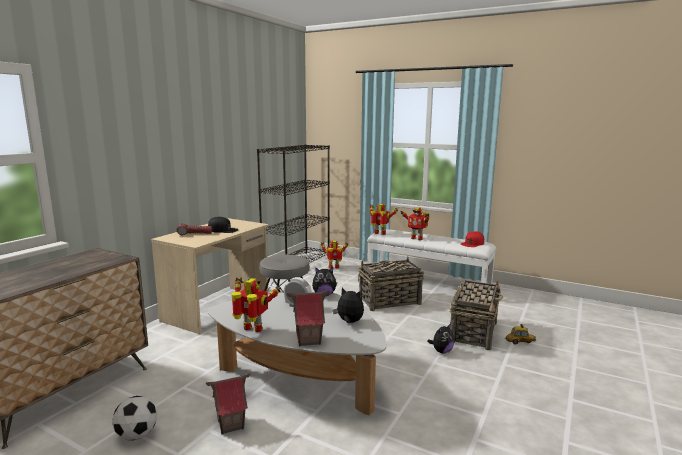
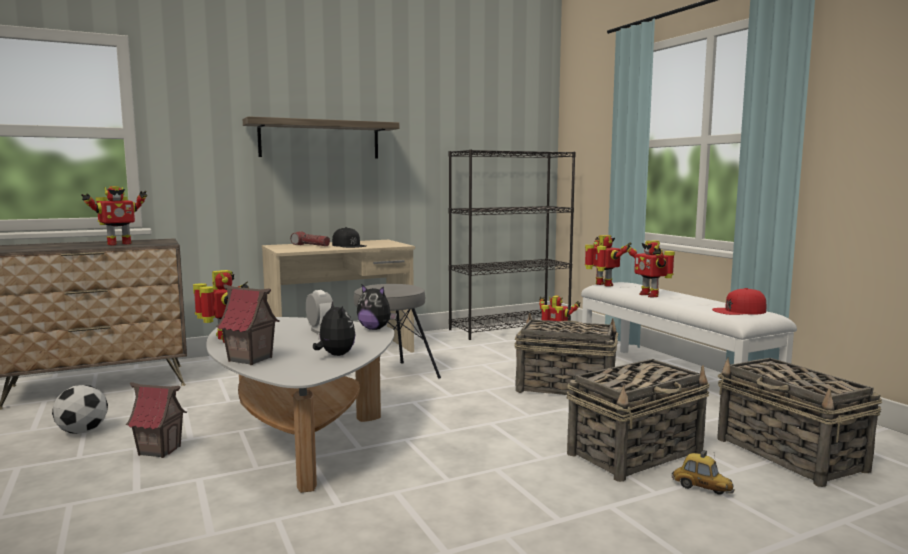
camera: 35 degrees right, 5 degrees down
(75, 265) = (118, 244): none -> toy robot
(181, 148) = (320, 139): none -> shelf
(441, 351) = (533, 460): plush toy -> none
(524, 314) = (790, 455): none -> basket

